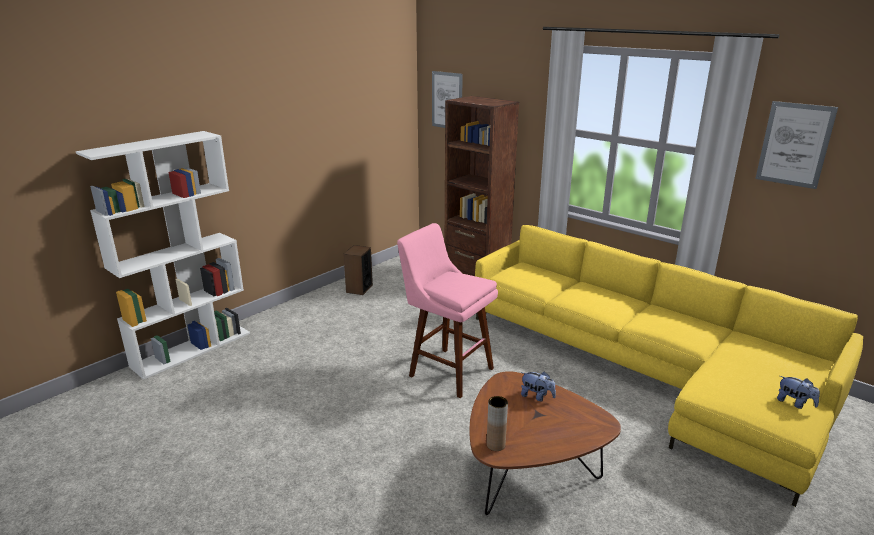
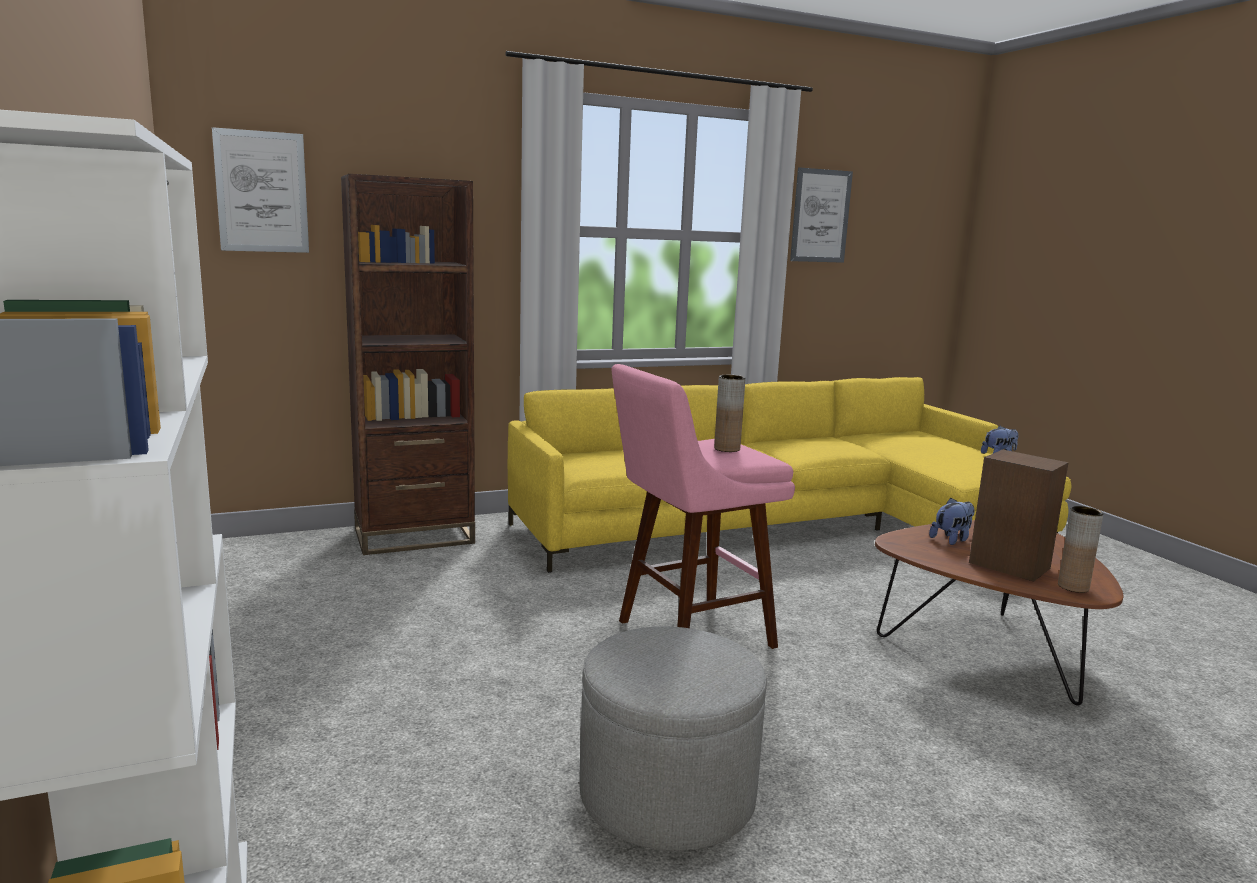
camera: 65 degrees left, 10 degrees down
(314, 395) = (667, 794): none -> grey ottoman
(359, 288) = (262, 638): speaker -> speaker (1009, 565)
(460, 284) = (727, 449): none -> brown vase

